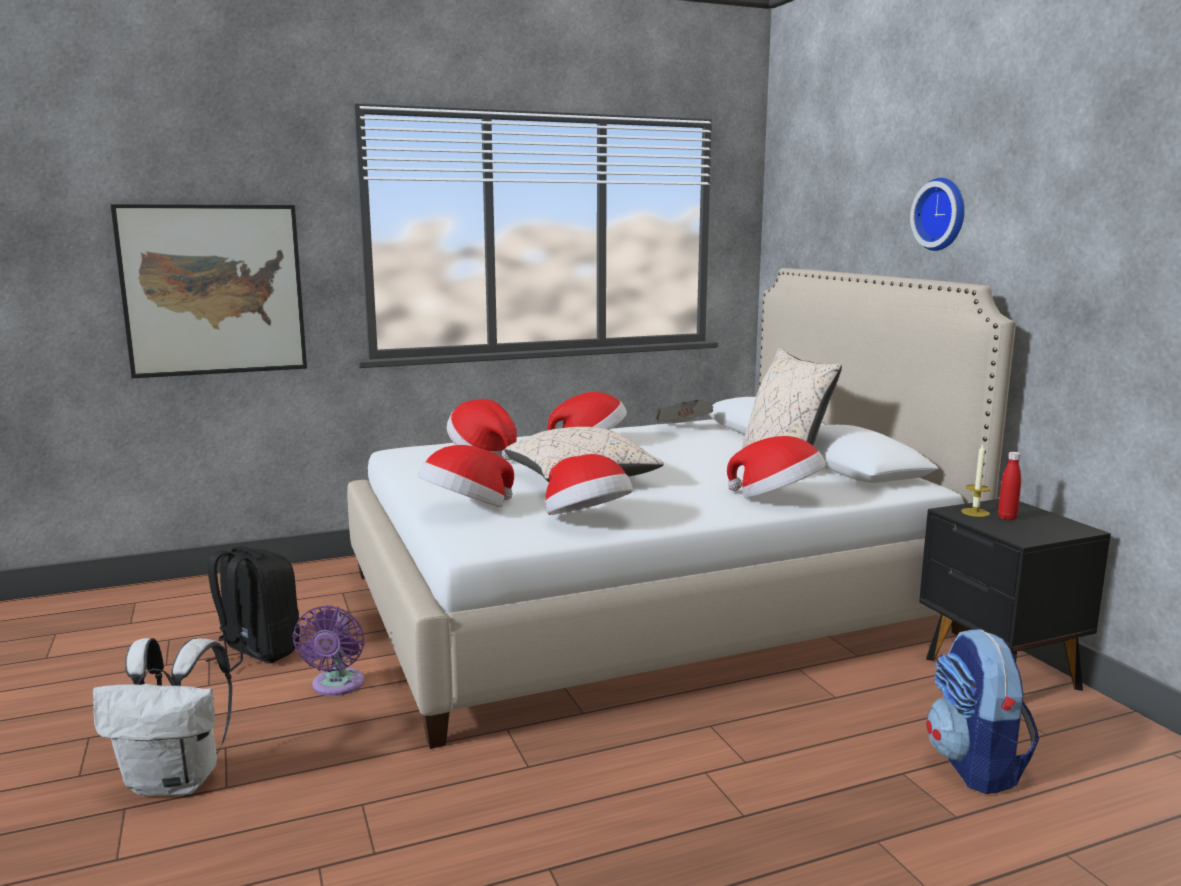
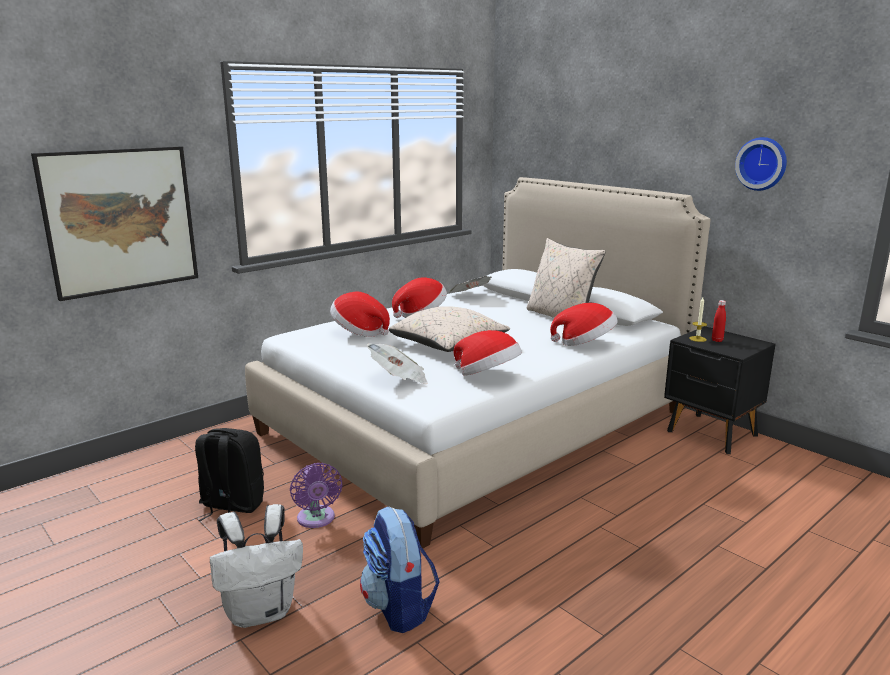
camera: 20 degrees left, 5 degrees up
(466, 510) = (399, 379): hat -> newspaper
(942, 214) = (649, 146): wall clock -> wall clock (762, 163)
(975, 766) = (735, 491): backpack -> backpack (399, 607)

